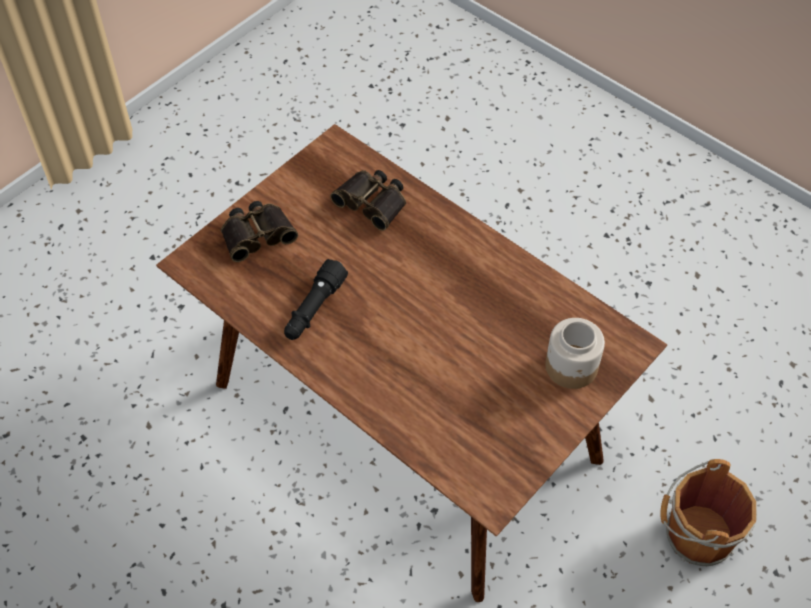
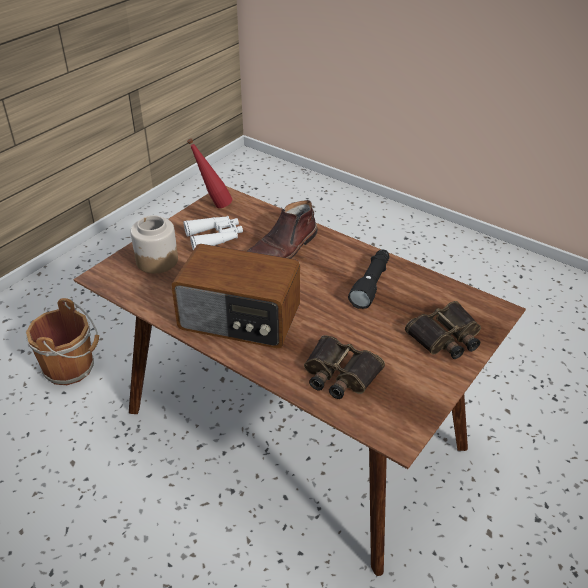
camera: 175 degrees right, 15 degrees down
(411, 376) = (283, 249): none -> brown boot
(467, 271) = (239, 319): none -> radio
(500, 405) = (215, 237): none -> white binoculars
(507, 477) = (213, 205): none -> red bottle

